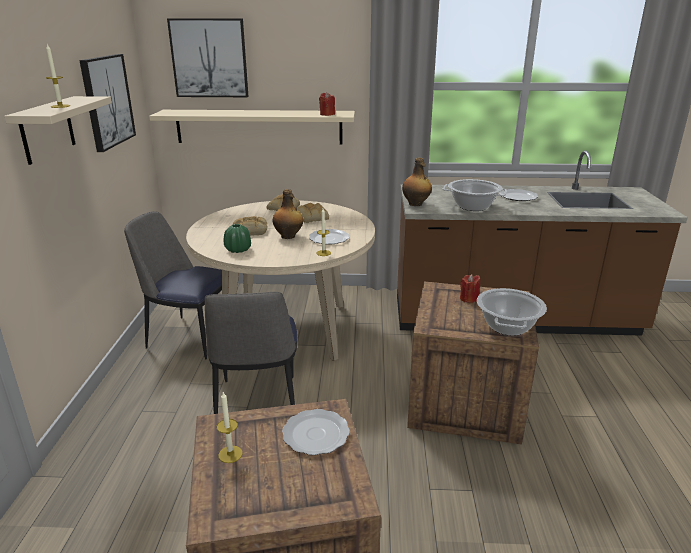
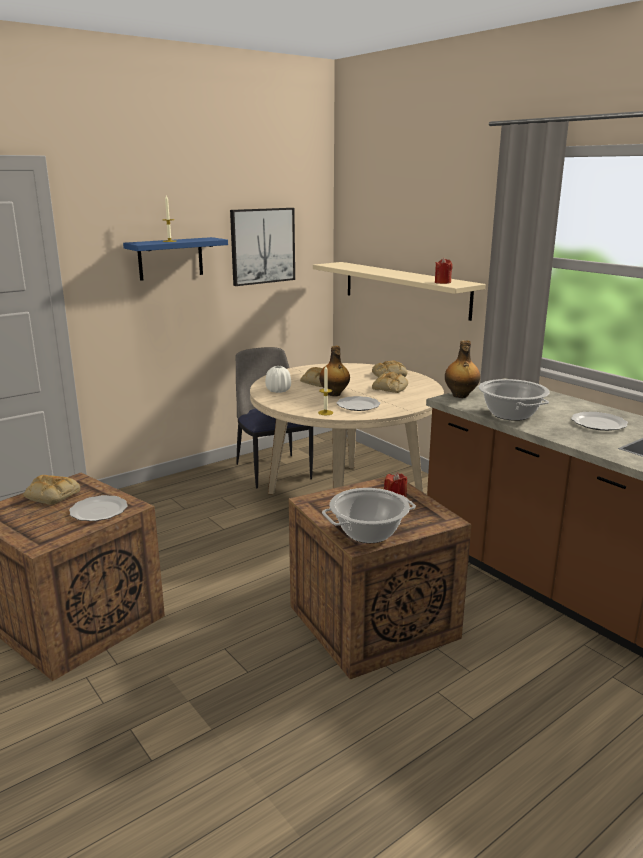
camera: 50 degrees right, 5 degrees down
(47, 129) = (170, 258): beige shelf -> blue shelf
(209, 58) = (376, 216): picture -> none
(230, 454) = (51, 495): candle -> bread
(238, 250) = (278, 390): green vase -> white vase
(257, 404) = (231, 531): chair -> none

